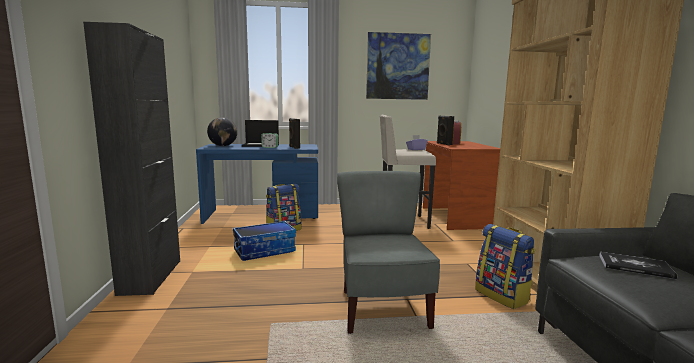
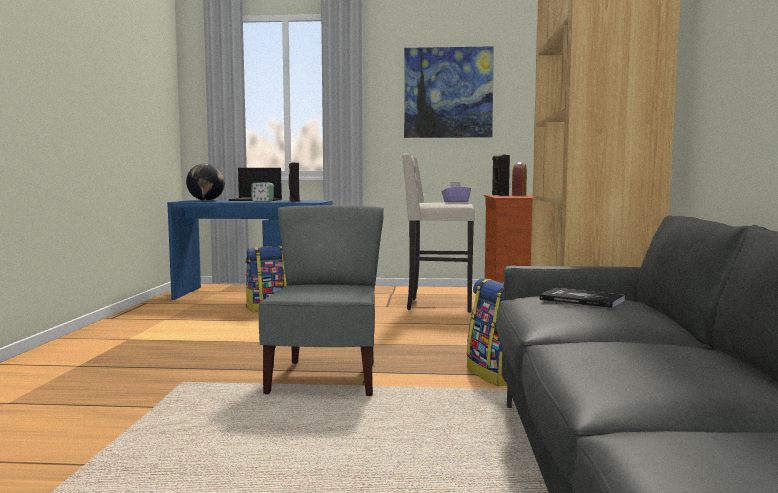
camera: 10 degrees right, 5 degrees down
(150, 277) = (78, 341): black cabinet -> none
(265, 251) = (229, 325): storage box -> none

